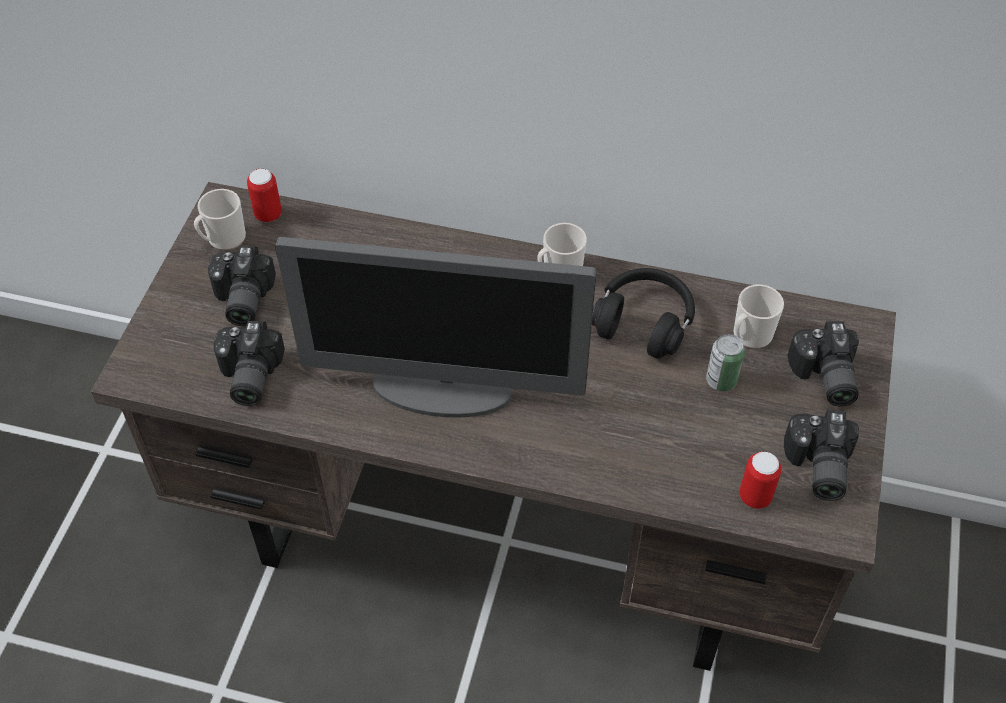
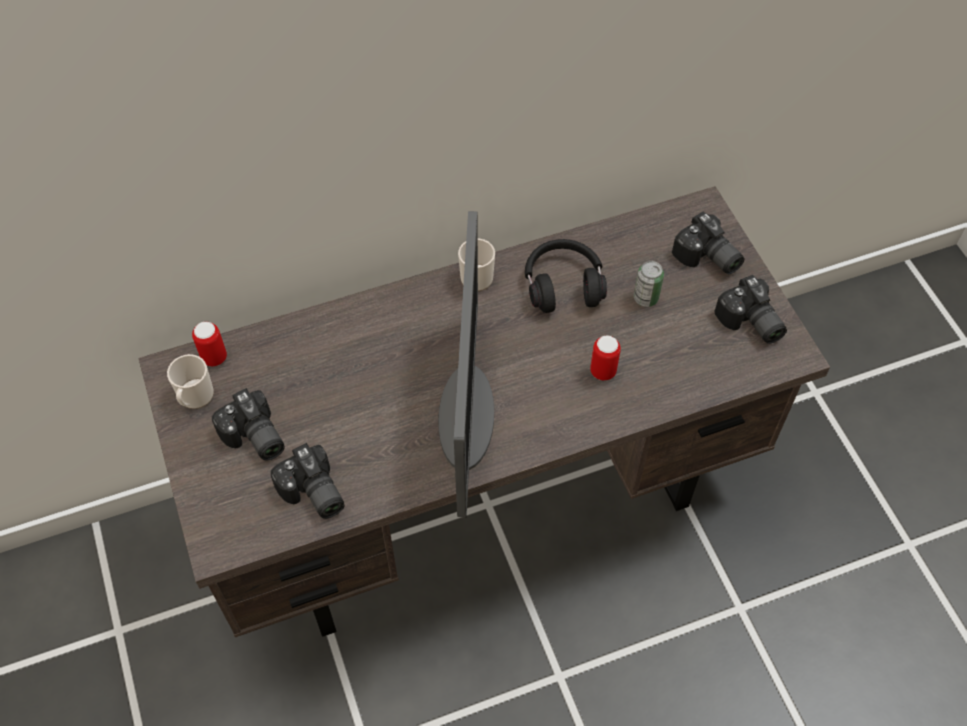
camera: 35 degrees left, 5 degrees up
(443, 390) = (466, 416): monitor -> monitor turned 60 degrees counterclockwise
(749, 336) = (638, 255): mug -> none
(755, 497) = (729, 366): can -> can (603, 371)

